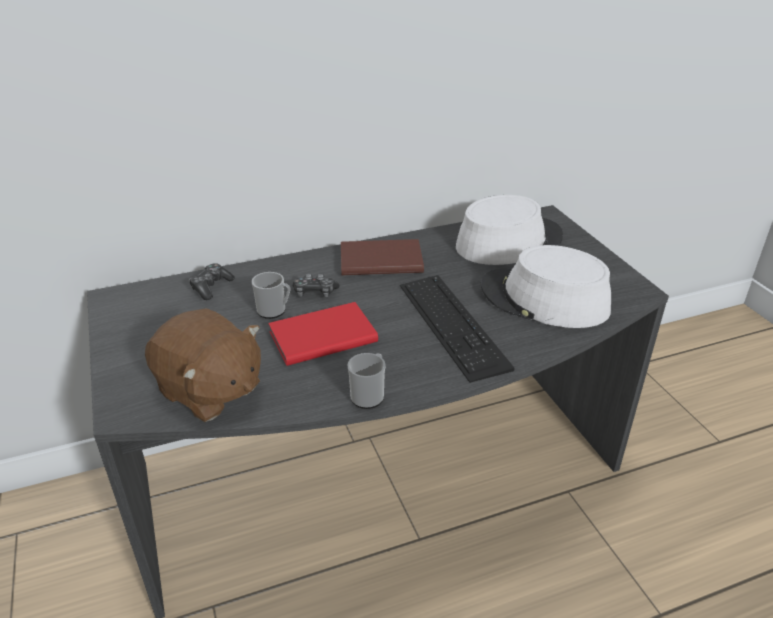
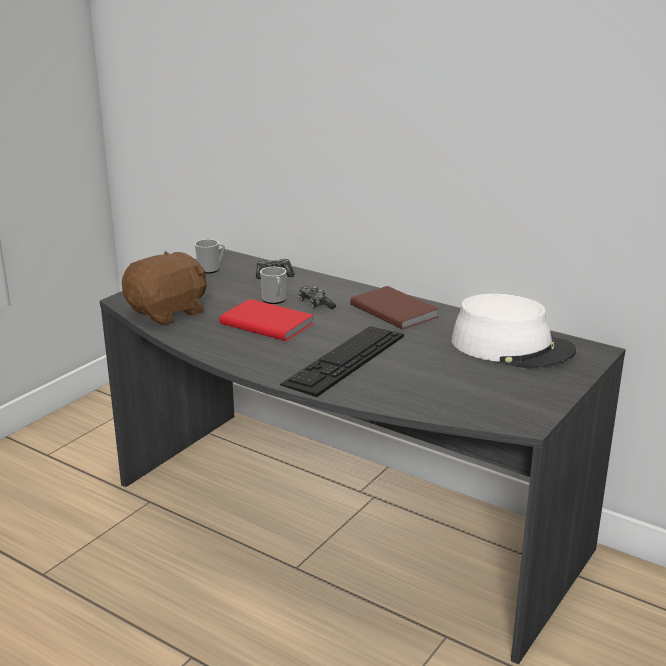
camera: 55 degrees right, 10 degrees down
(210, 391) = (168, 313): brown plush toy -> brown plush toy turned 135 degrees counterclockwise
(369, 395) = (222, 357): mug -> mug (211, 269)
(544, 299) = (439, 384): white hat -> none

